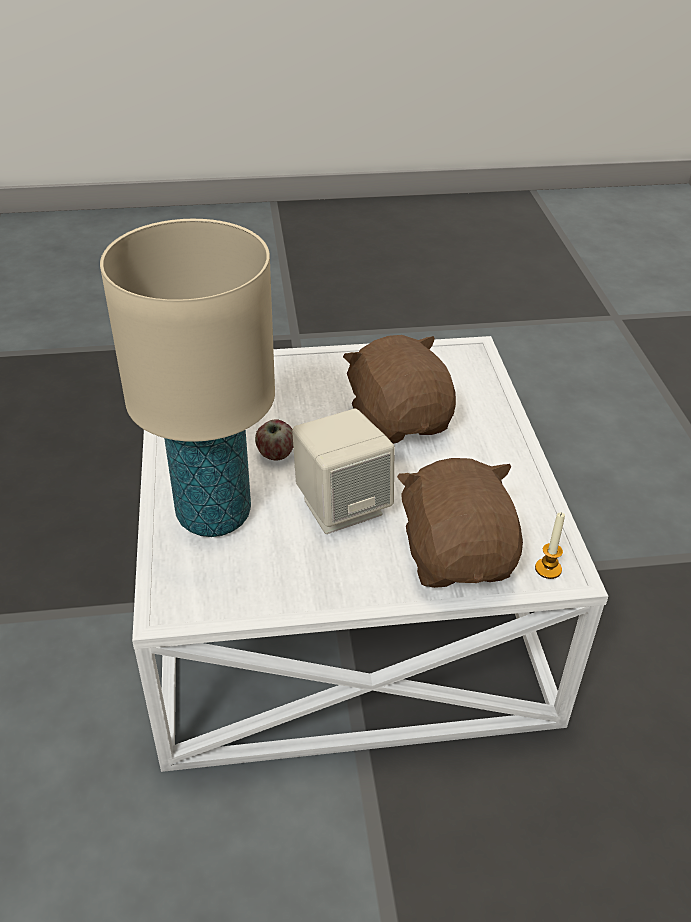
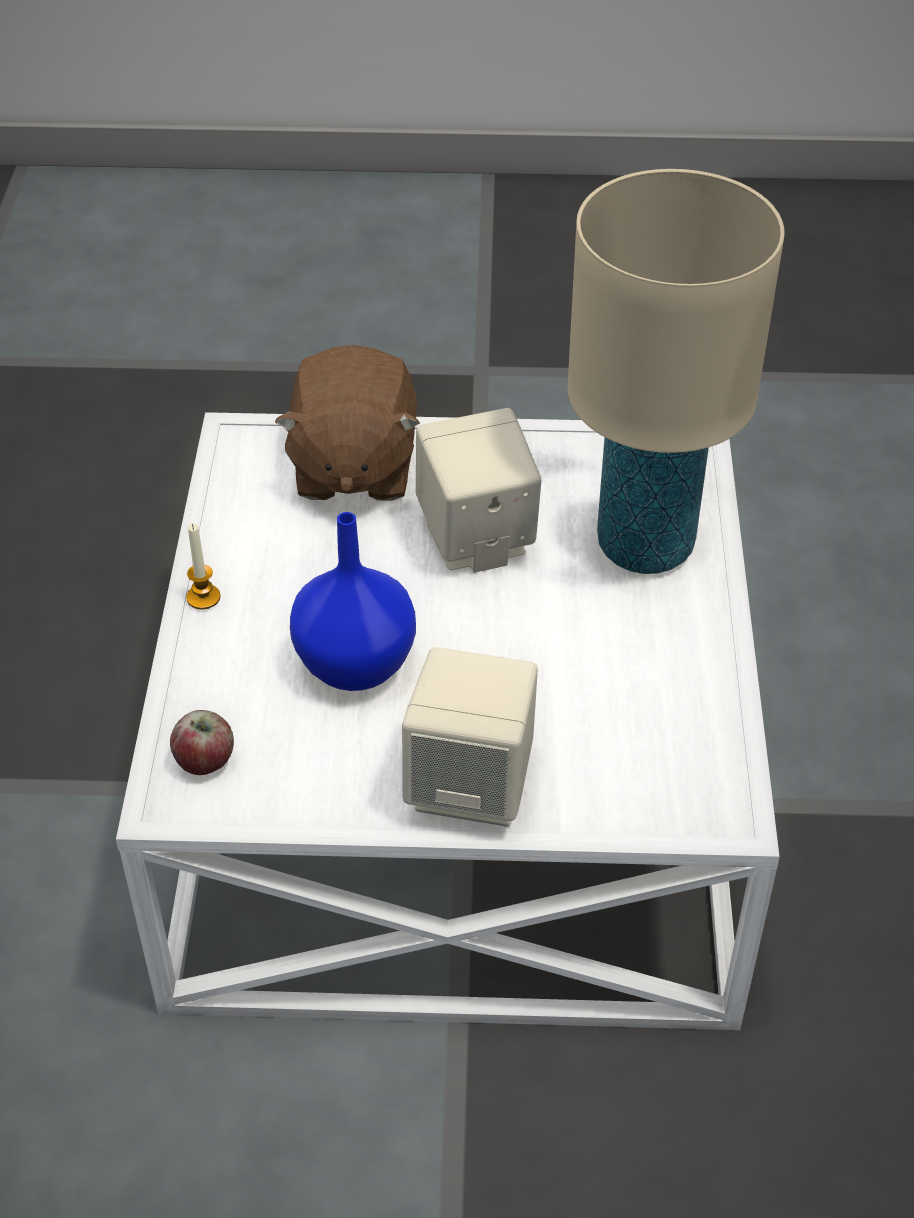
camera: 170 degrees left, 5 degrees up
(275, 454) = (557, 626): apple -> apple (205, 761)
(314, 369) = (471, 785): none -> beige speaker
(399, 421) = (357, 664): brown plush toy -> blue vase
(548, 569) = (255, 441): candle -> candle (203, 597)

